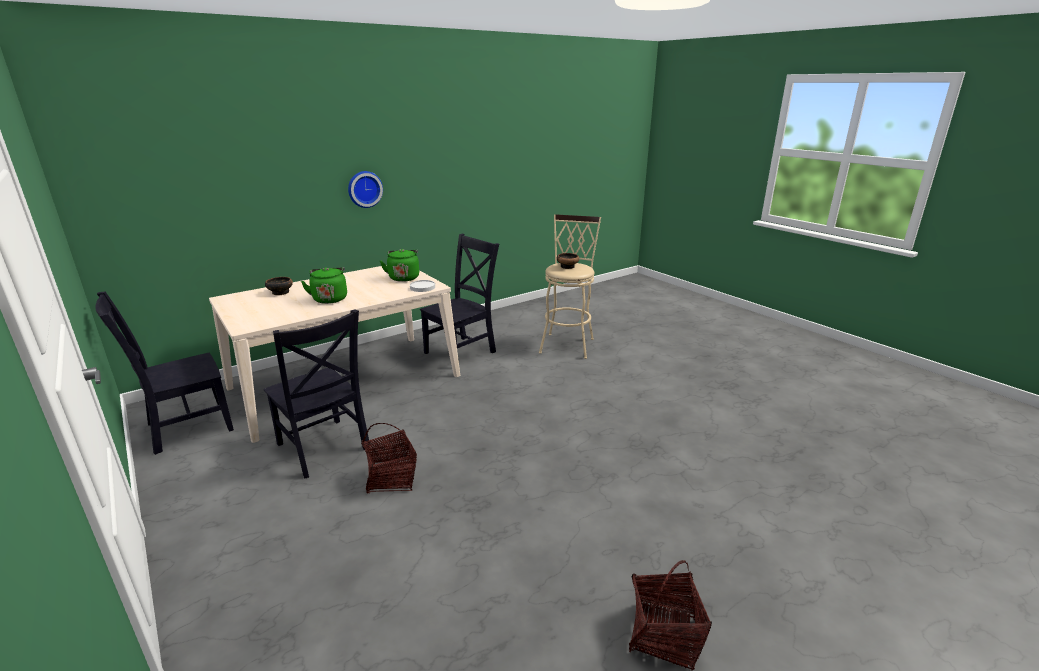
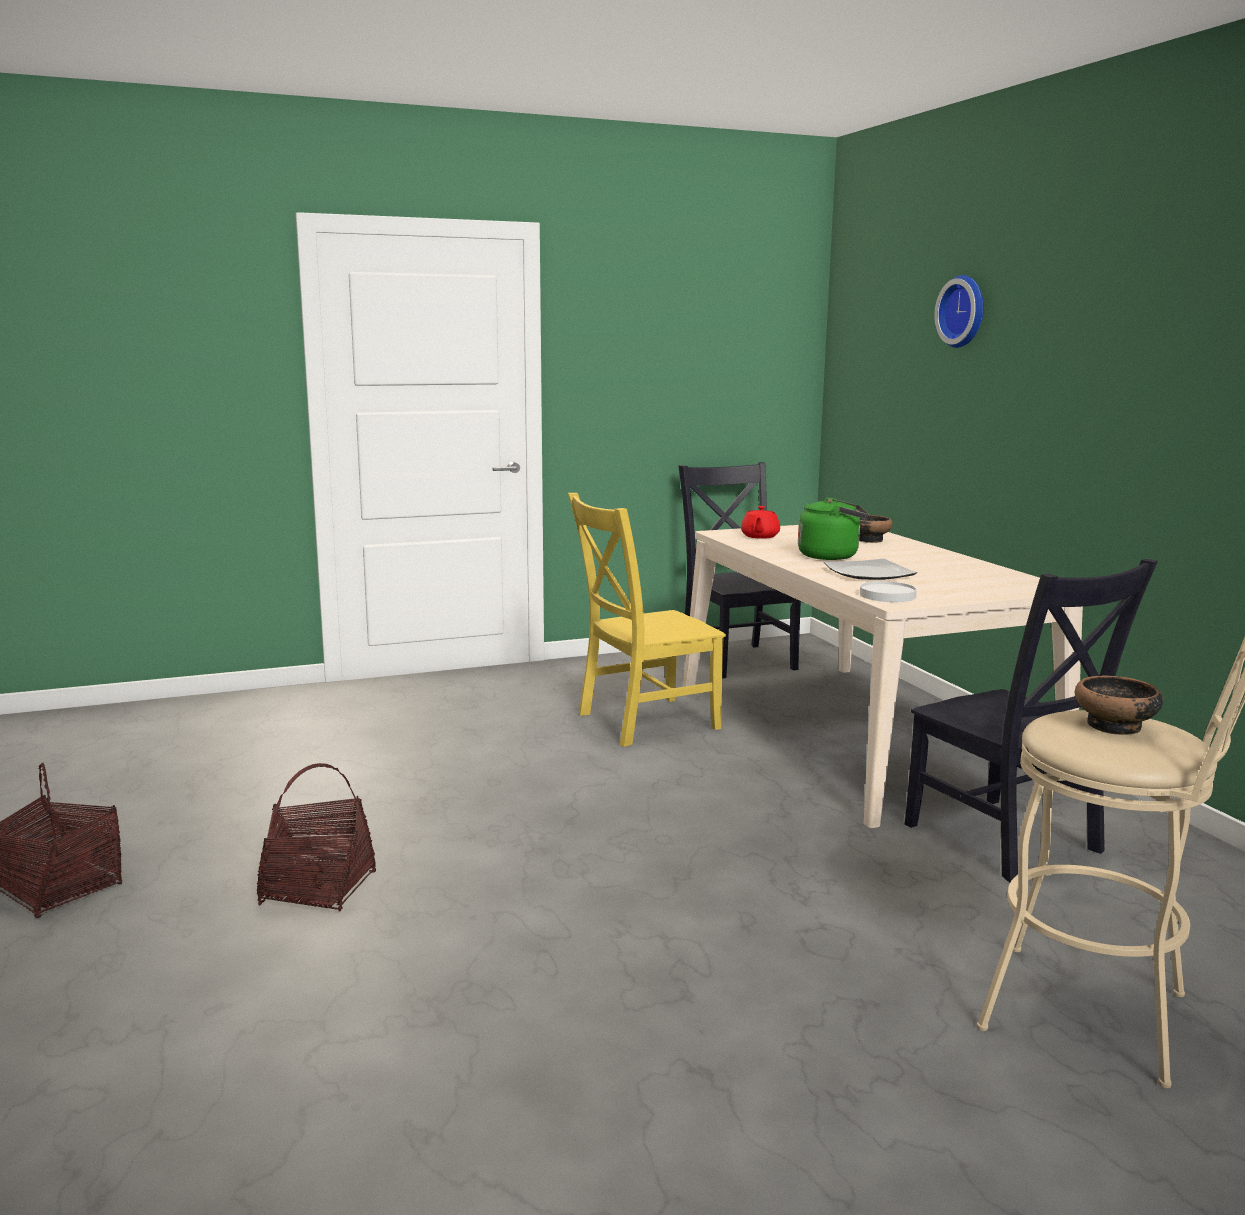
camera: 105 degrees right, 10 degrees down
(262, 317) = (759, 536): none -> red teapot
(324, 449) = (642, 722): black chair -> yellow chair
(364, 189) = (1108, 411): wall clock -> wall clock (964, 311)
(375, 291) = (868, 573): none -> plate
(392, 478) = (540, 757): basket -> basket (319, 888)
(403, 277) = (957, 588): green kettle -> none

